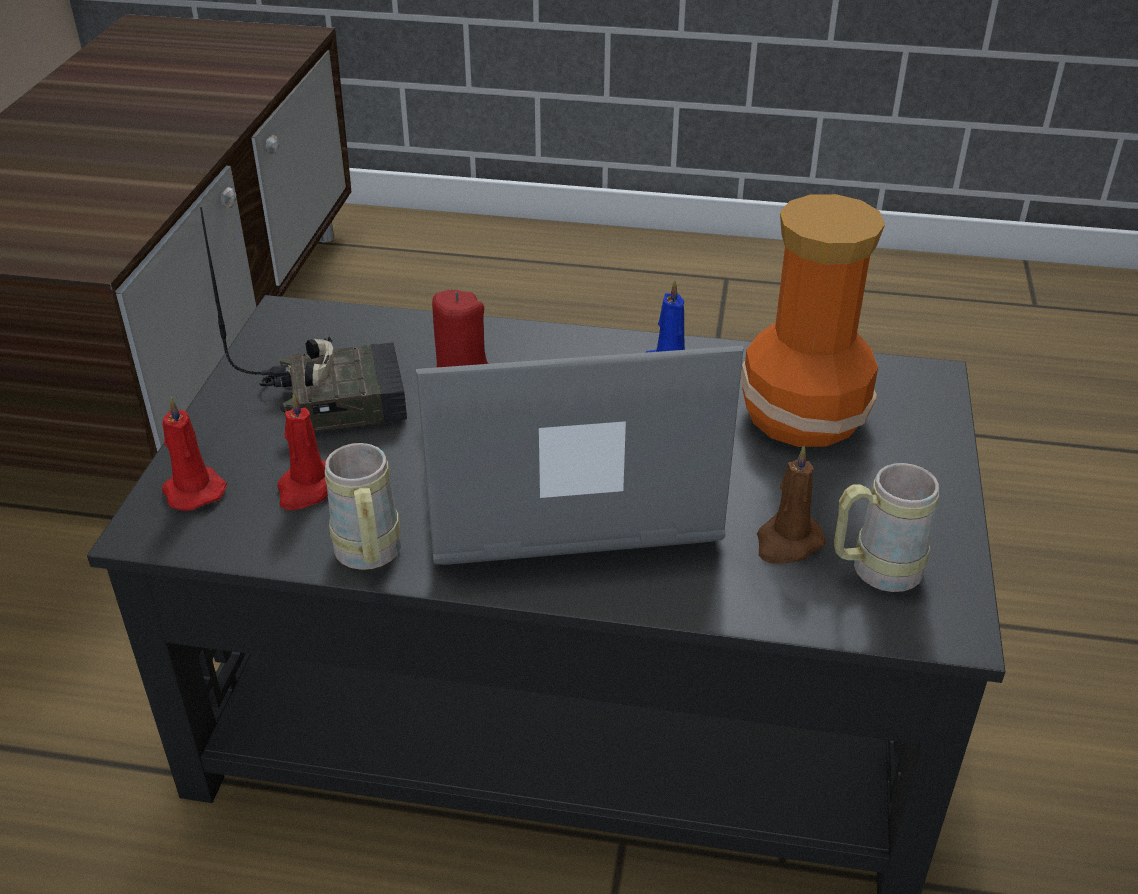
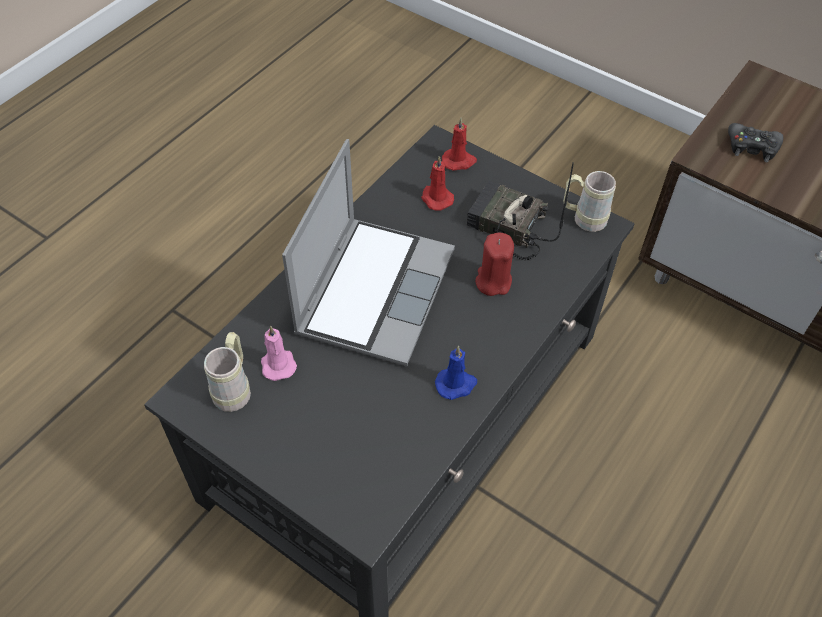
camera: 115 degrees right, 15 degrees up
(57, 228) = (752, 147): none -> black game controller
(337, 398) = (506, 227): radio -> radio turned 105 degrees clockwise
(369, 558) = (373, 206): beige mug -> beige mug (583, 219)
(787, 543) = (278, 363): brown candle -> pink candle
(800, 413) = (374, 430): vase -> none

